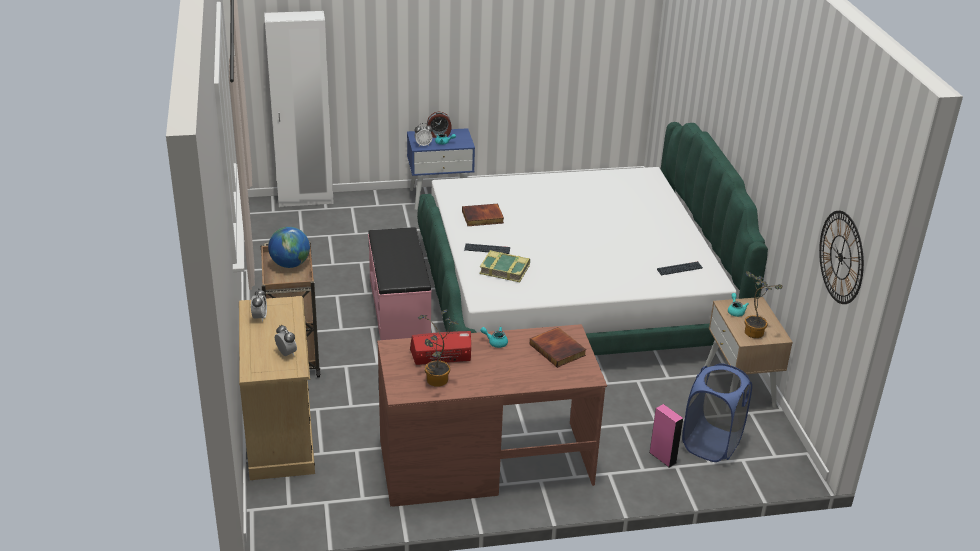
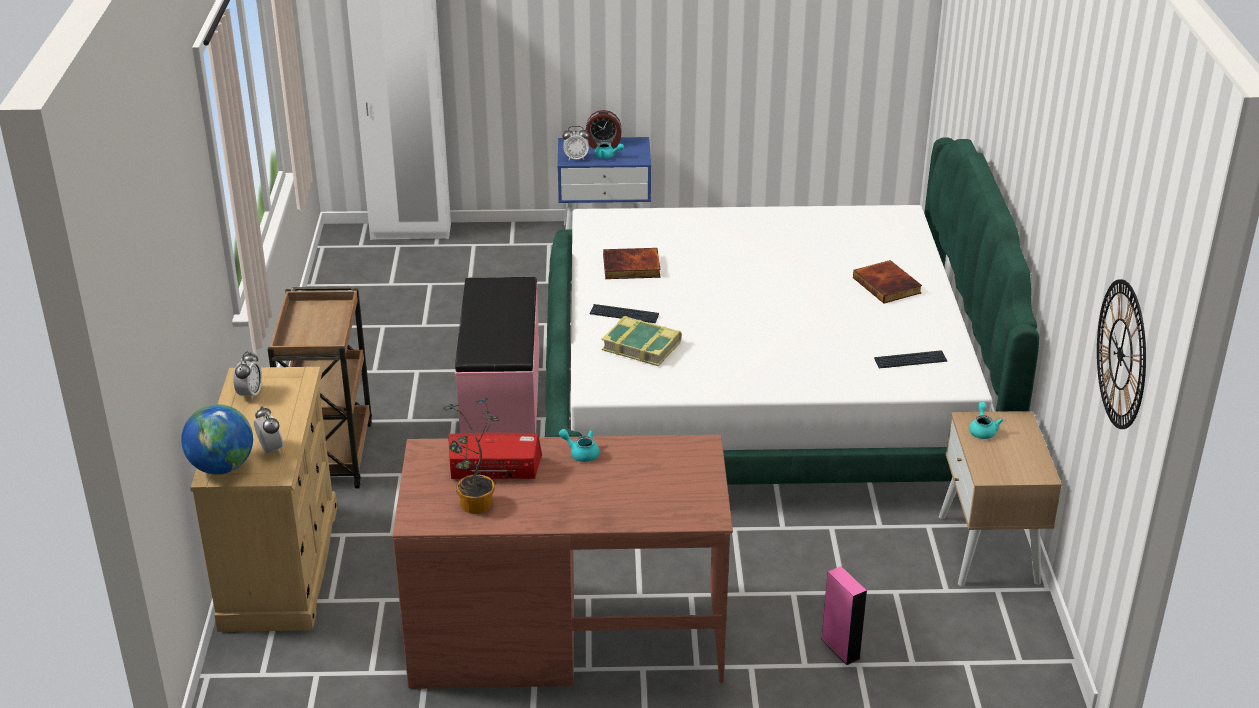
camera: 10 degrees right, 0 degrees up
(290, 264) = (321, 320): globe -> globe (222, 467)
(558, 349) = (673, 471): book -> book (888, 285)
(711, 444) = (922, 634): blue laundry basket -> none
(754, 331) = (1004, 463): potted plant -> none

